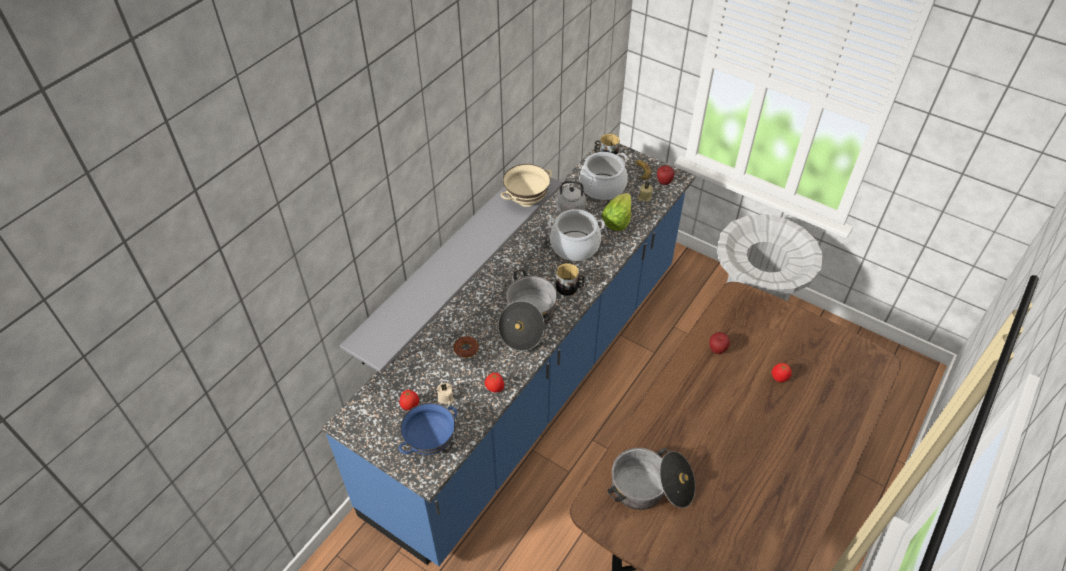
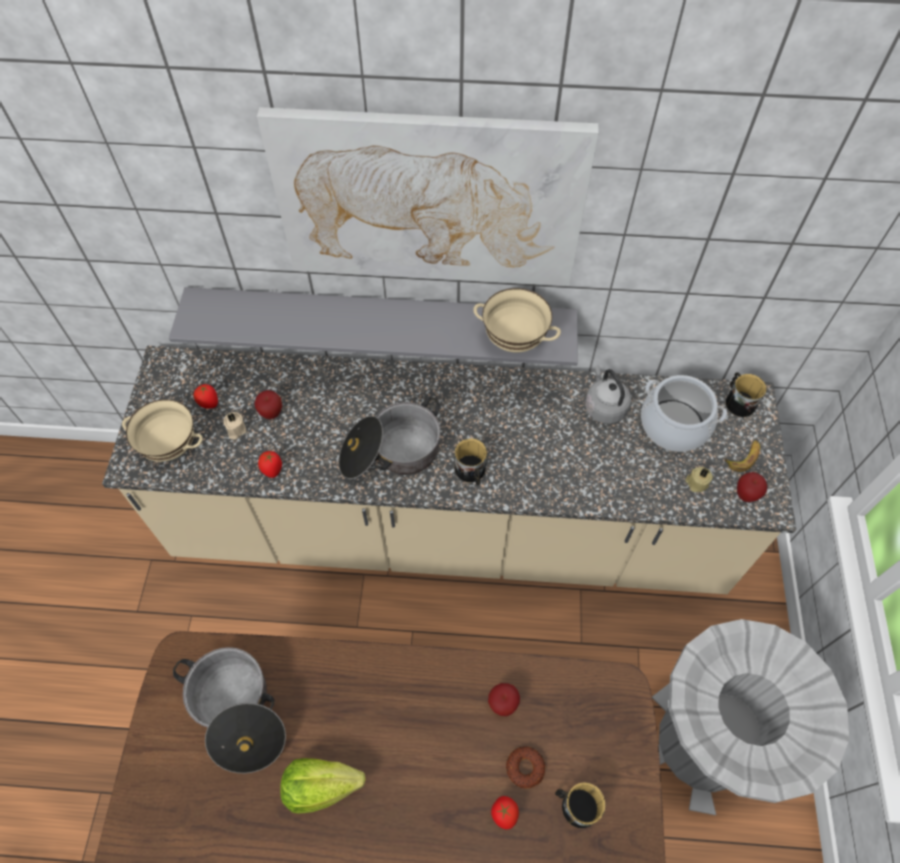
camera: 60 degrees right, 10 degrees up
(430, 442) = (172, 446): blue bowl -> beige bowl
(447, 372) = (271, 413): none -> apple
(458, 147) = (429, 200): none -> picture
(466, 349) = (313, 414): donut -> donut (525, 768)
(533, 383) = (450, 529): blue counter -> beige counter
(575, 246) = (544, 444): cooking pot -> none
(617, 220) = (626, 471): lettuce -> lettuce (321, 786)
(789, 344) = (575, 805): none -> mug

